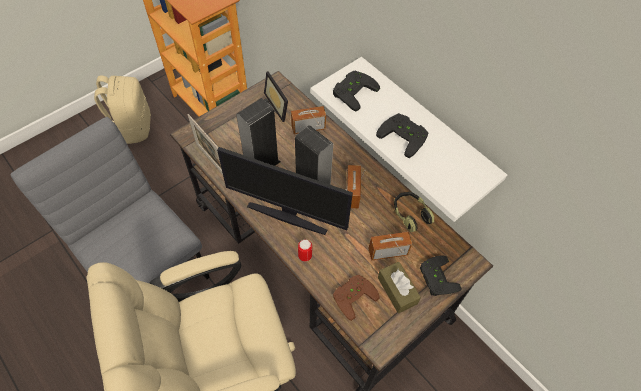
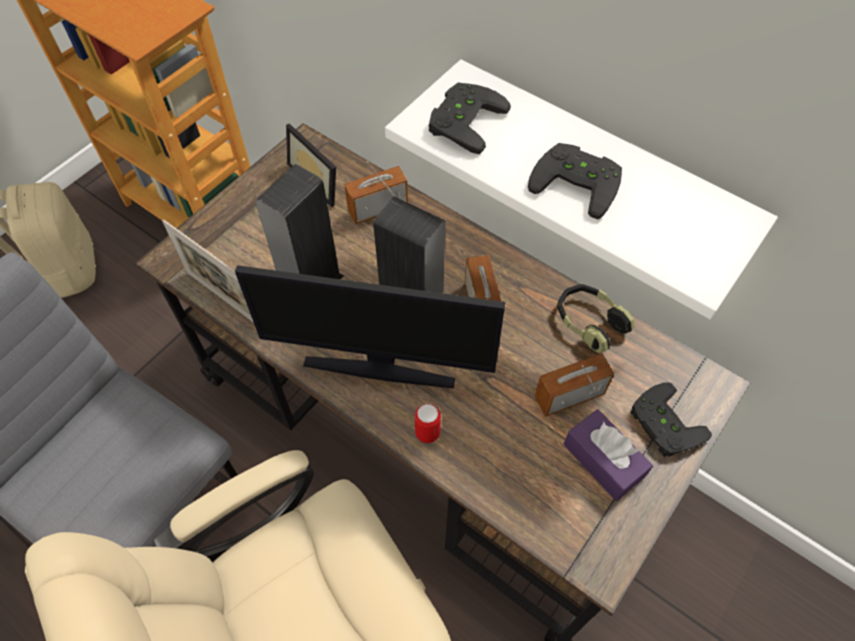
camera: 10 degrees left, 0 degrees up
(353, 295) = (529, 485): brown game controller -> none
(397, 290) = (603, 460): brown tissue box -> purple tissue box

